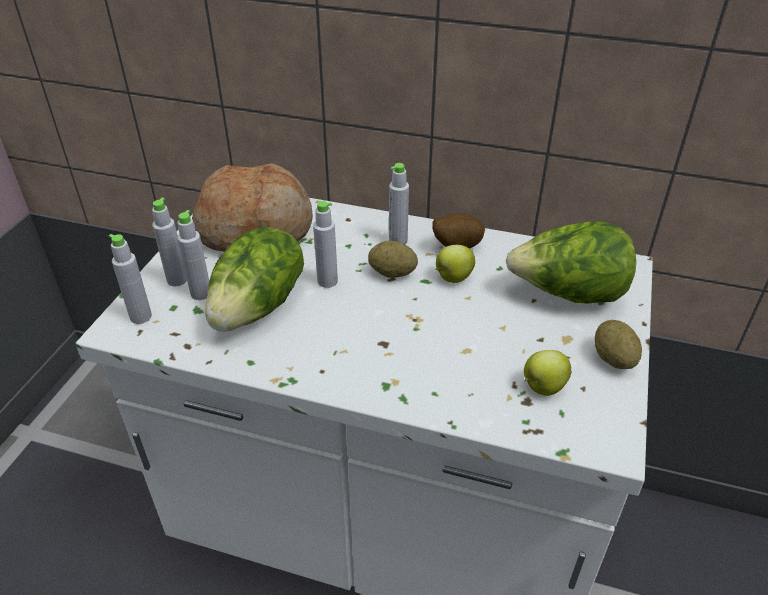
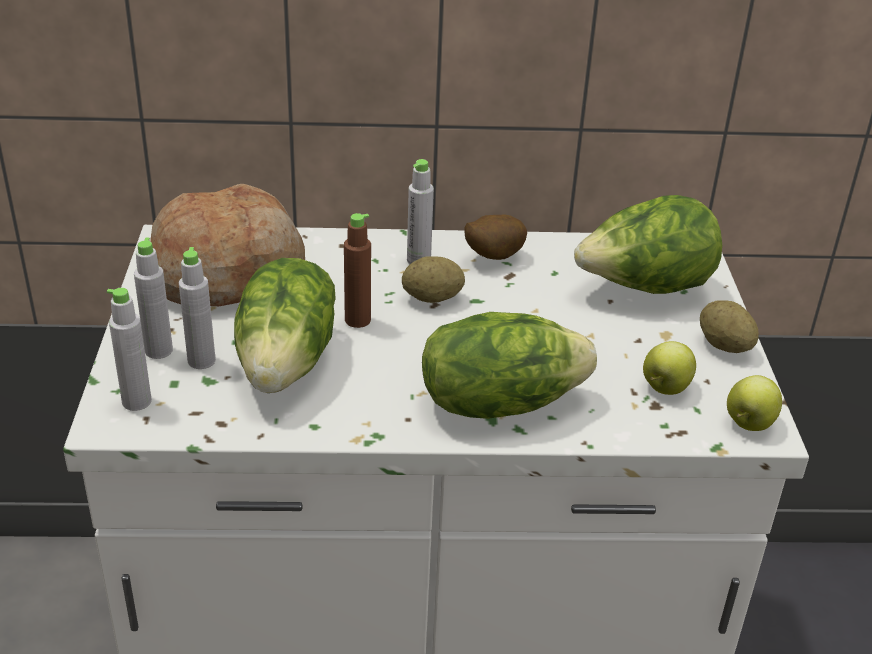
camera: 20 degrees left, 5 degrees down
(327, 281) = (357, 320): grey bottle -> brown bottle
(399, 371) = (499, 402): none -> lettuce
(453, 278) = (507, 292): apple -> apple (749, 423)

